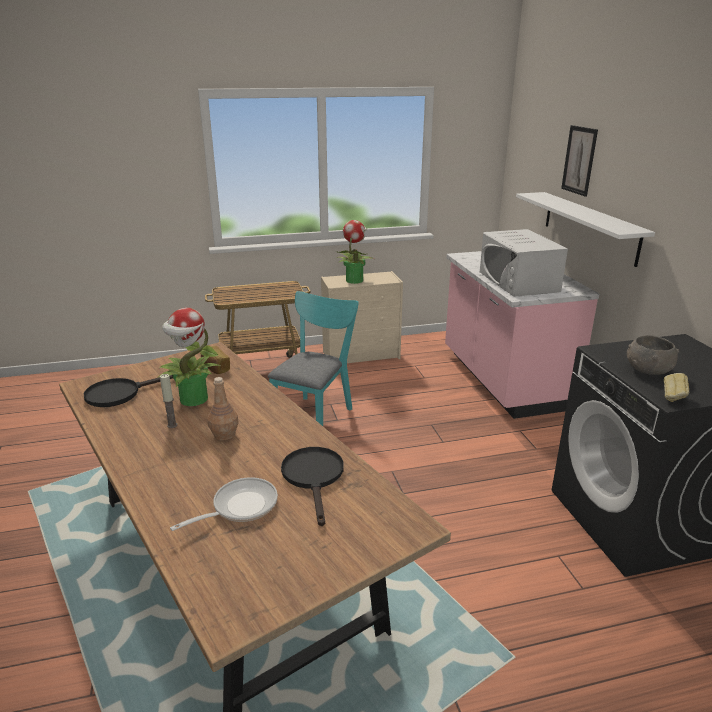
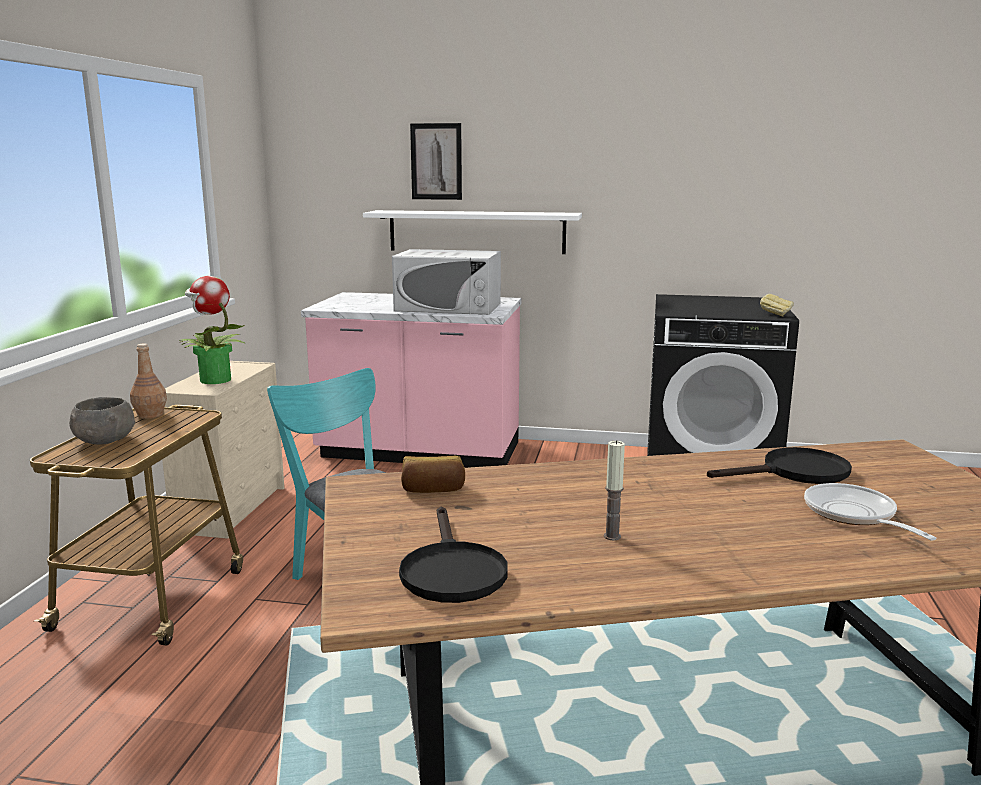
camera: 65 degrees left, 10 degrees down
(193, 399) = (534, 514): potted plant -> none
(224, 434) = (664, 505): brown bottle -> brown bottle (150, 415)
(314, 477) = (795, 473): black frying pan -> black frying pan turned 150 degrees clockwise
(648, 370) = (721, 311): grey bowl -> grey bowl (104, 440)

